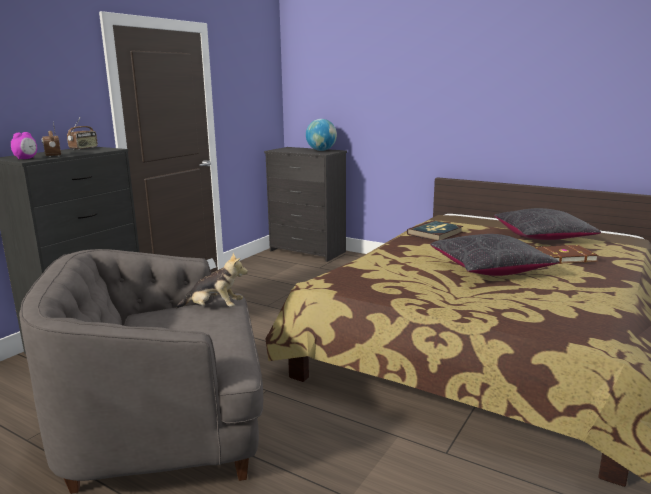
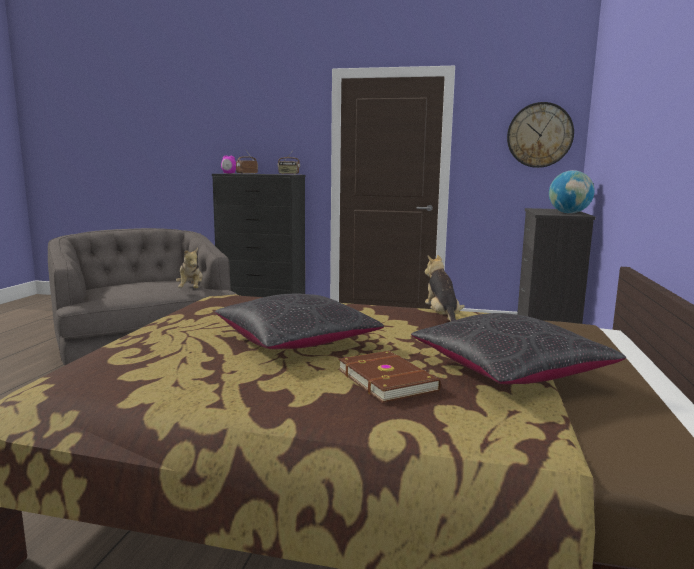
camera: 70 degrees right, 5 degrees down
(261, 89) = (539, 135): none -> wall clock
(435, 233) = (442, 317): book -> plush toy

